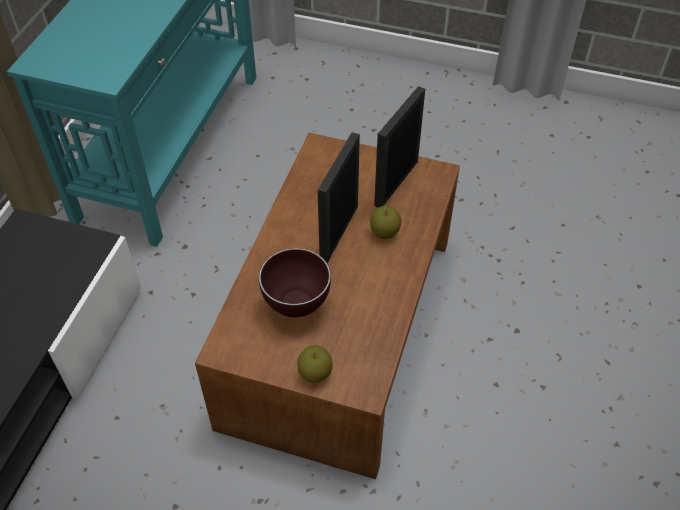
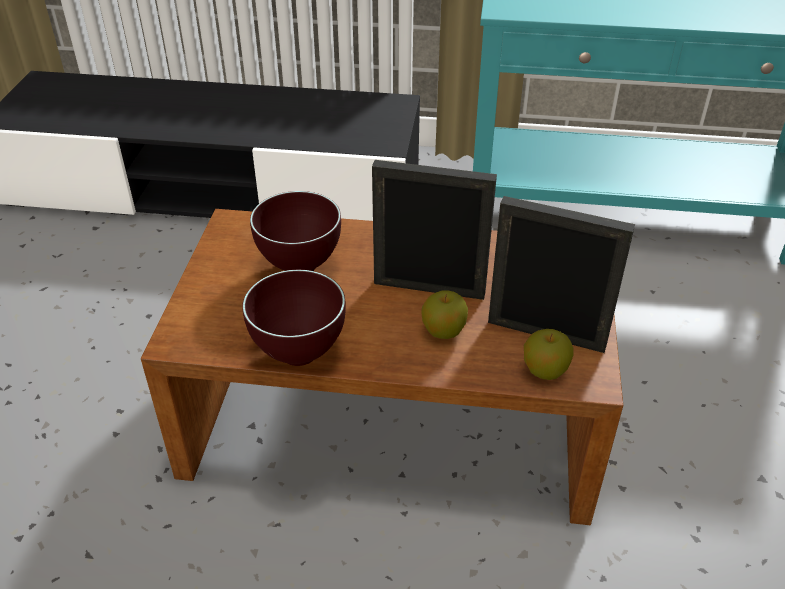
camera: 80 degrees right, 10 degrees down
(315, 373) = (201, 295): apple -> apple (545, 370)
(395, 313) = (300, 356): none -> brown bowl

